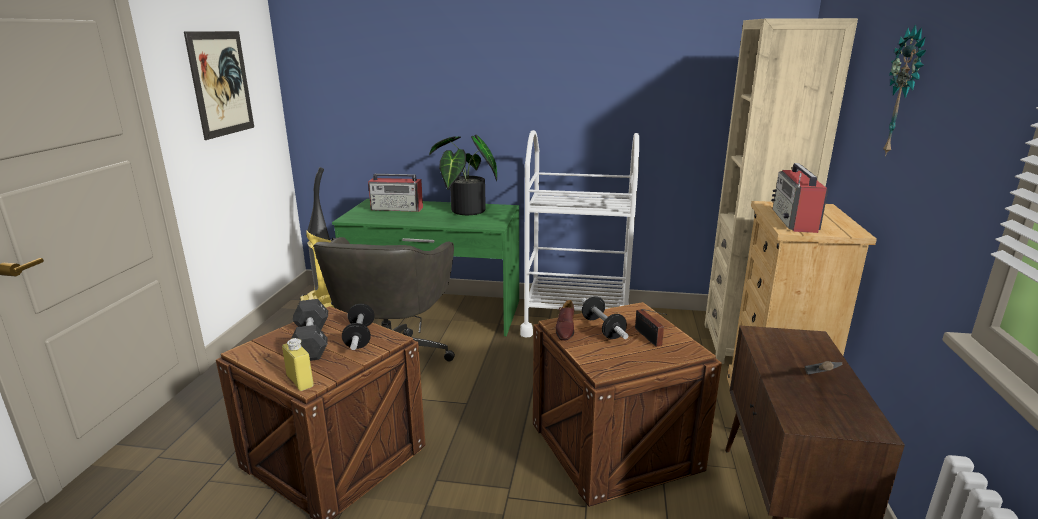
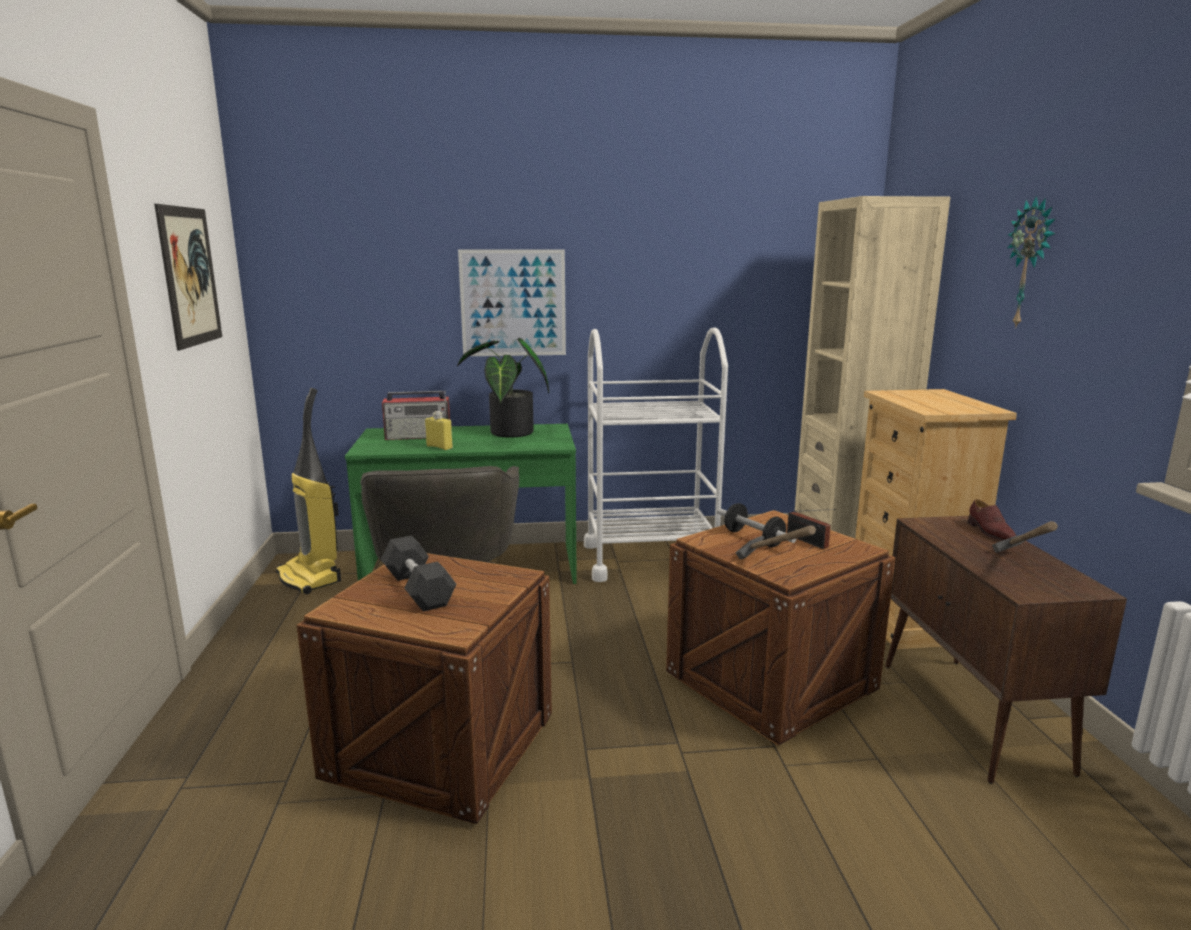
camera: 15 degrees left, 5 degrees down
(300, 381) = (442, 631): yellow bottle -> yellow bottle (439, 447)
(360, 337) = (477, 577): dumbbell -> none
(477, 105) = (513, 303): none -> picture
(565, 329) = (713, 543): brown shoe -> brown shoe (989, 532)
(594, 363) = (772, 571): none -> hammer
(795, 221) = (927, 404): radio -> none

